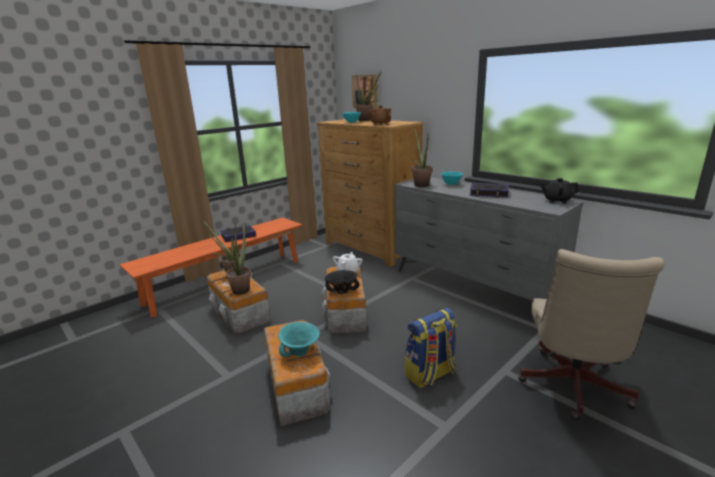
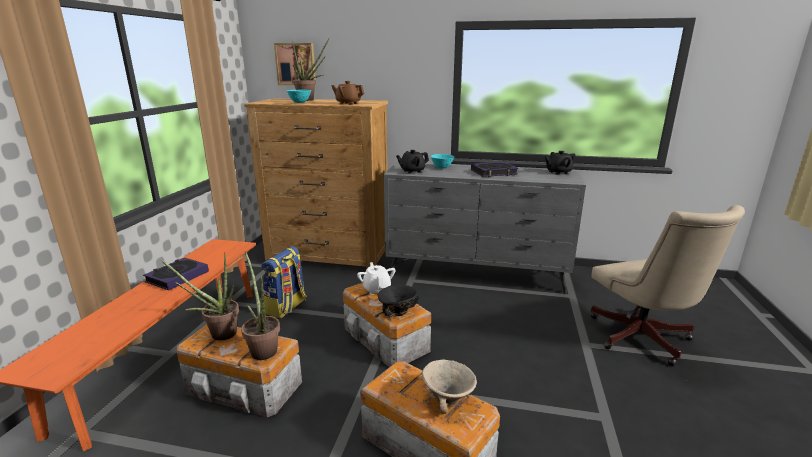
camera: 35 degrees left, 0 degrees up
(301, 352) = (448, 400): turquoise bowl -> beige bowl
(420, 184) = (412, 171): potted plant -> black teapot
(430, 374) = (537, 373): backpack -> backpack (287, 307)

